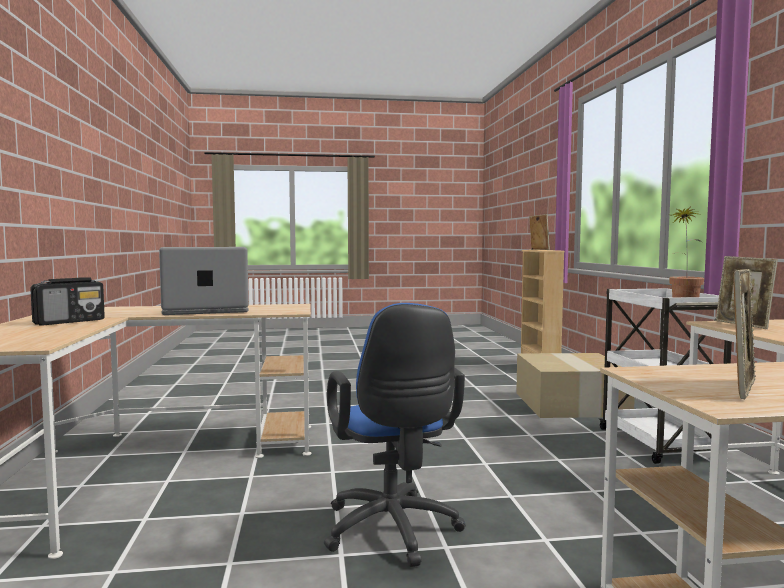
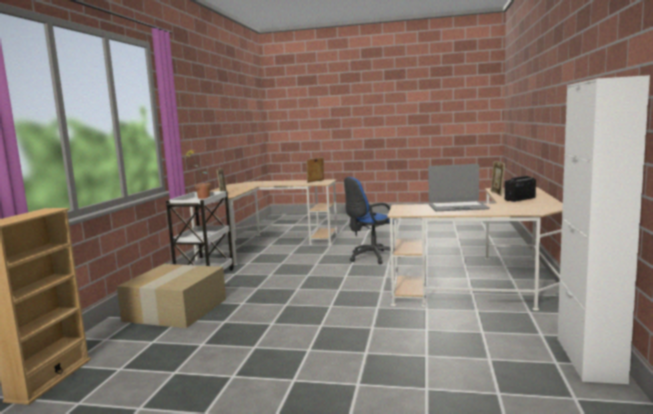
camera: 160 degrees left, 5 degrees up
(131, 400) = (589, 359): none -> white cabinet
(393, 533) = (371, 257): blue office chair -> blue office chair turned 120 degrees counterclockwise
(539, 250) = (33, 214): picture frame -> picture frame (497, 193)

